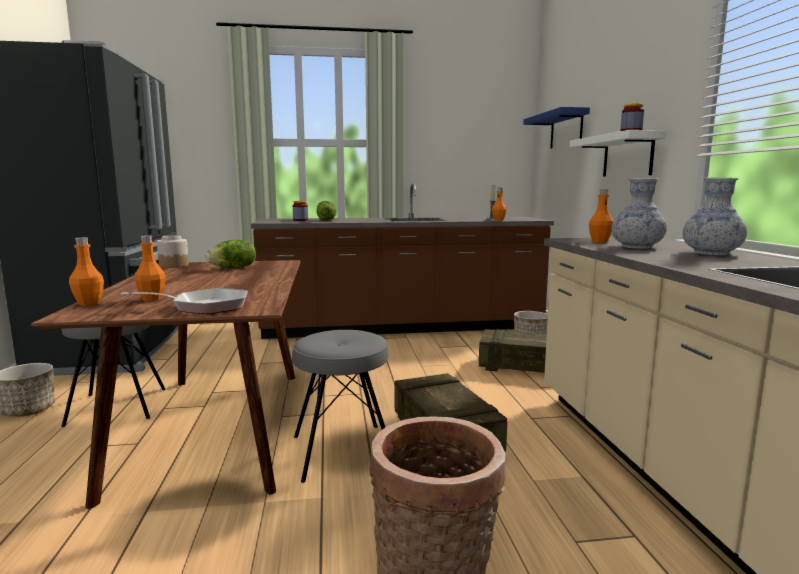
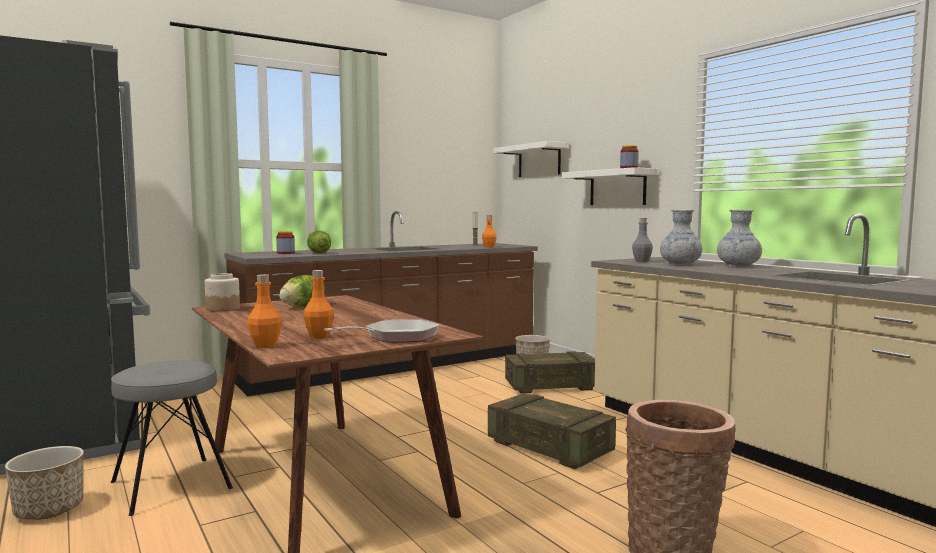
camera: 25 degrees left, 5 degrees down
(342, 451) = (478, 475): grey stool -> none
(566, 130) = (539, 160): blue shelf -> white shelf
(599, 241) = (641, 261): orange bottle -> grey bottle

